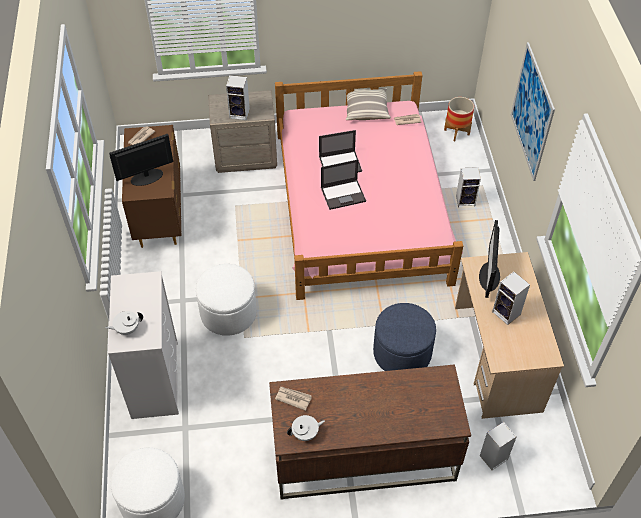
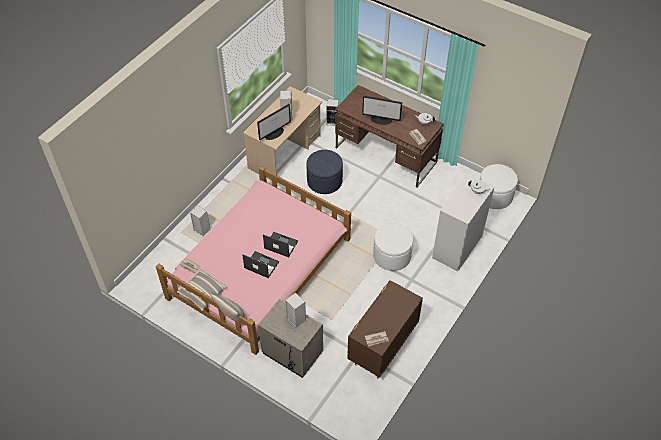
camera: 140 degrees left, 0 degrees up
(146, 177) = (395, 305): monitor -> monitor (381, 120)
(314, 109) = (233, 317): none -> pillow
(457, 132) = (148, 275): planter -> none
(532, 112) = (180, 138): picture -> none

